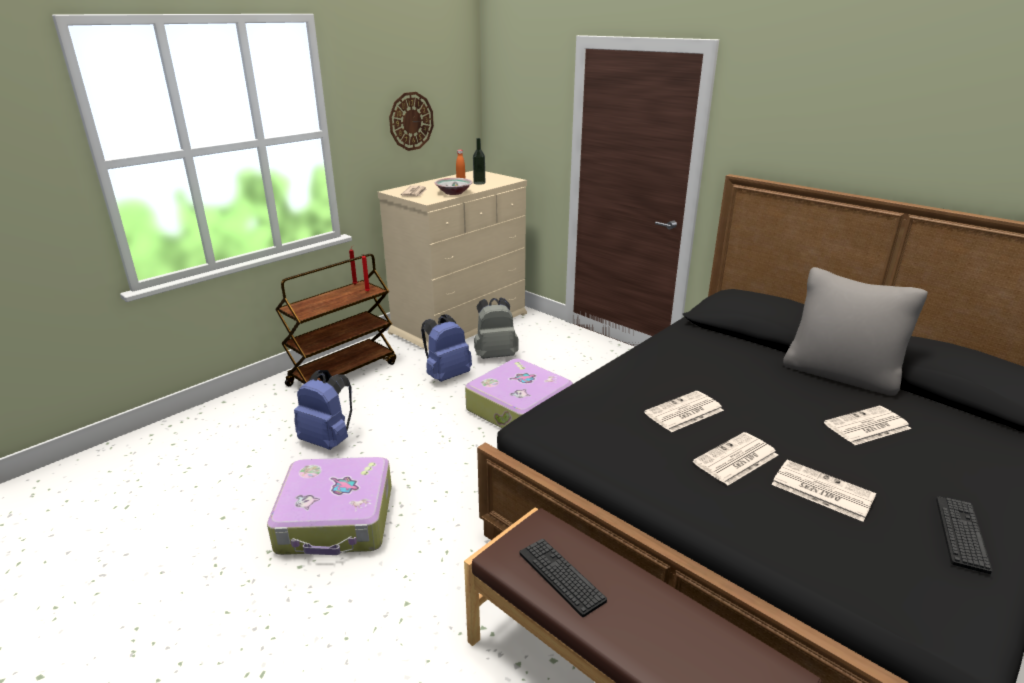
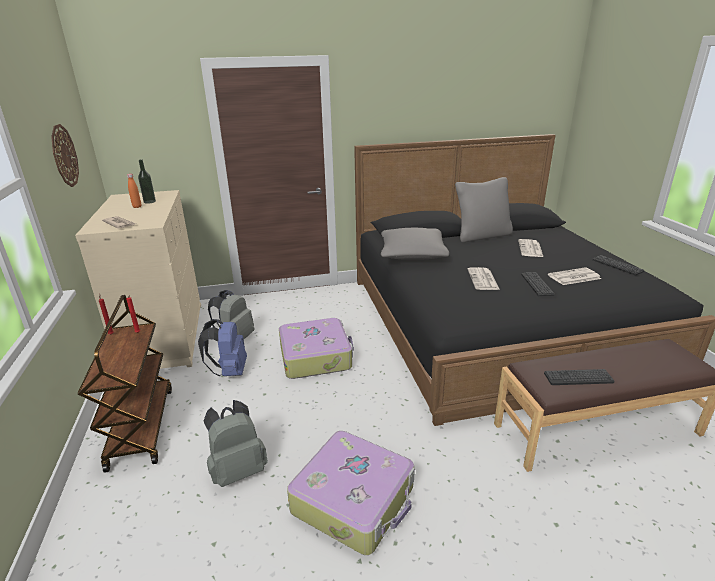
camera: 55 degrees left, 0 degrees up
(328, 440) = (238, 470): blue backpack -> grey backpack
(453, 193) = (154, 213): bowl -> none
(684, 345) = (412, 254): none -> grey pillow
(735, 460) = (537, 284): newspaper -> keyboard

